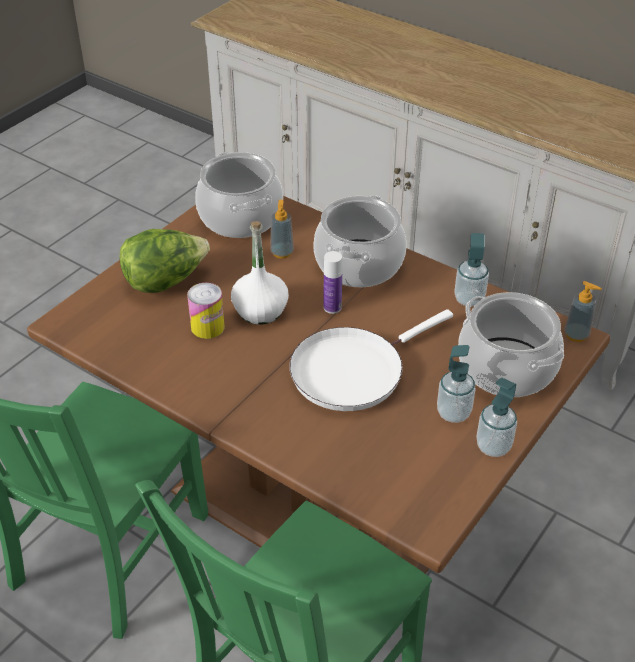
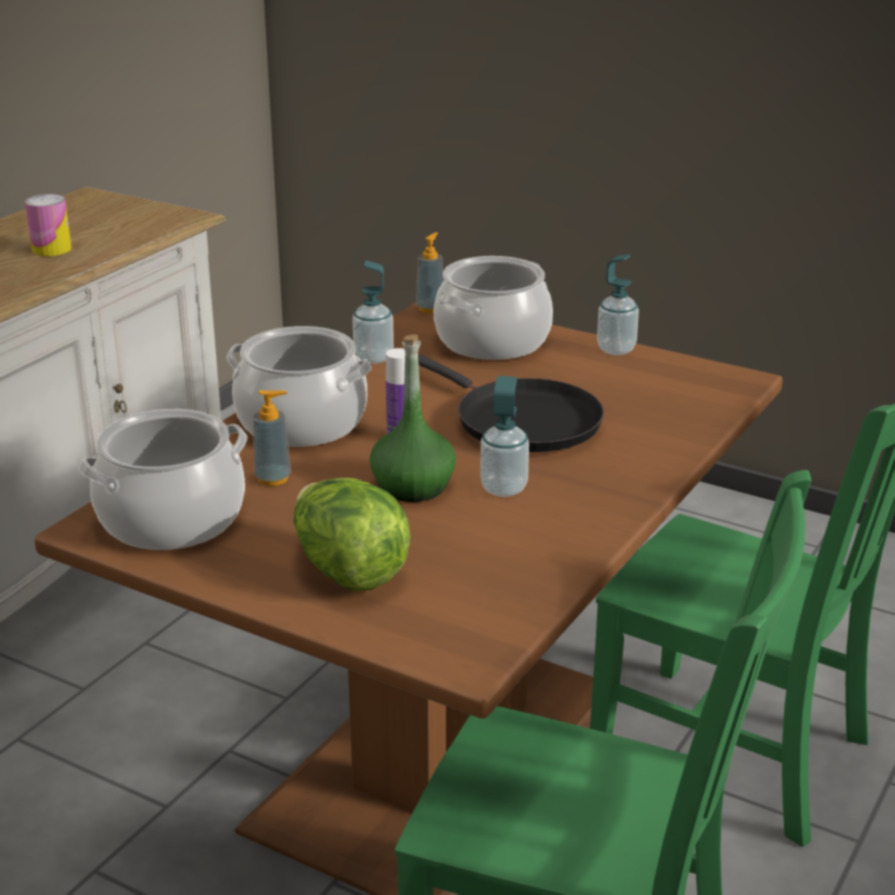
camera: 95 degrees left, 15 degrees down
(207, 327) = (456, 524): can -> can (51, 249)
(260, 310) = (412, 487): white bottle -> green bottle
(352, 370) = (520, 421): white frying pan -> black frying pan
(453, 413) = (574, 367): soap dispenser -> soap dispenser (503, 488)

